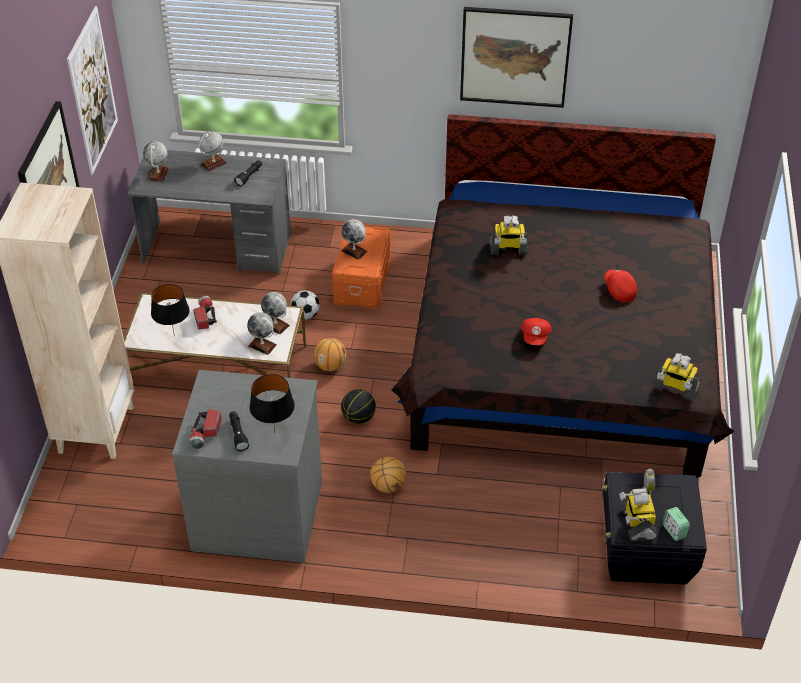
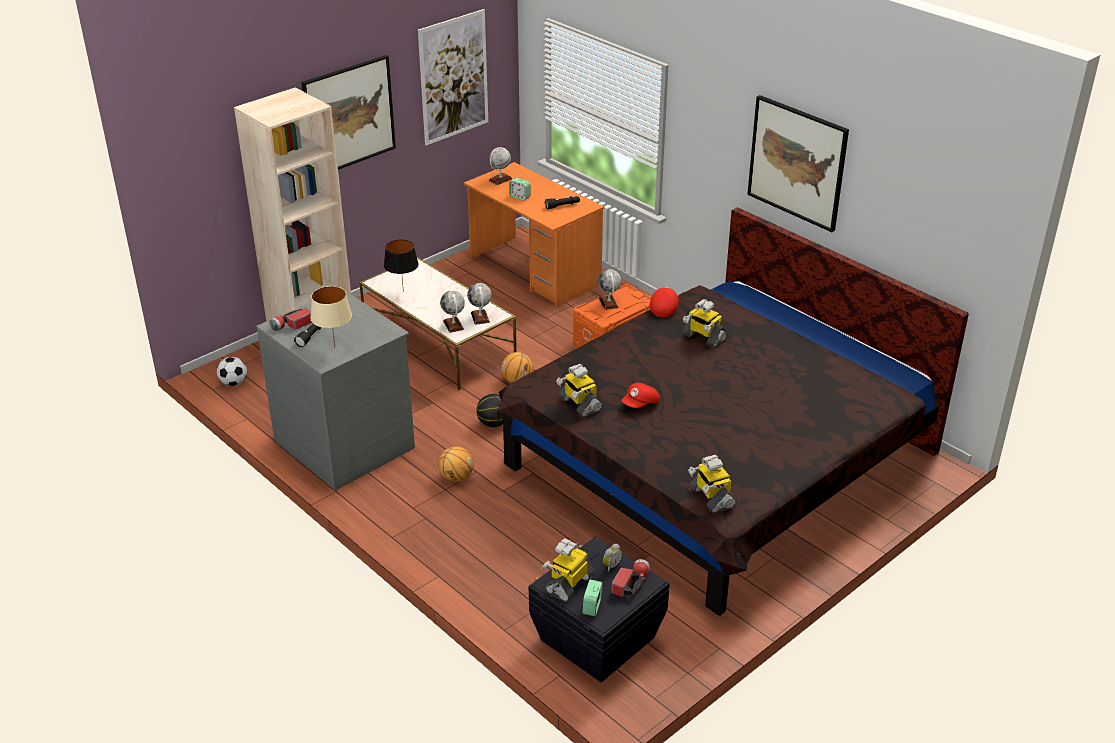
camera: 40 degrees right, 10 degrees down
(200, 185) = (520, 197): none -> alarm clock
(205, 317) = (439, 290): flashlight -> flashlight (630, 583)
(213, 163) = (547, 188): globe -> none
(217, 248) = (534, 271): grey desk -> orange desk
(274, 433) = (334, 347): black table lamp -> beige table lamp
(305, 315) = (542, 341): football -> football (234, 383)
(492, 364) = (579, 404): none -> toy robot
(618, 290) = (760, 408): red cap -> red cap (664, 308)

